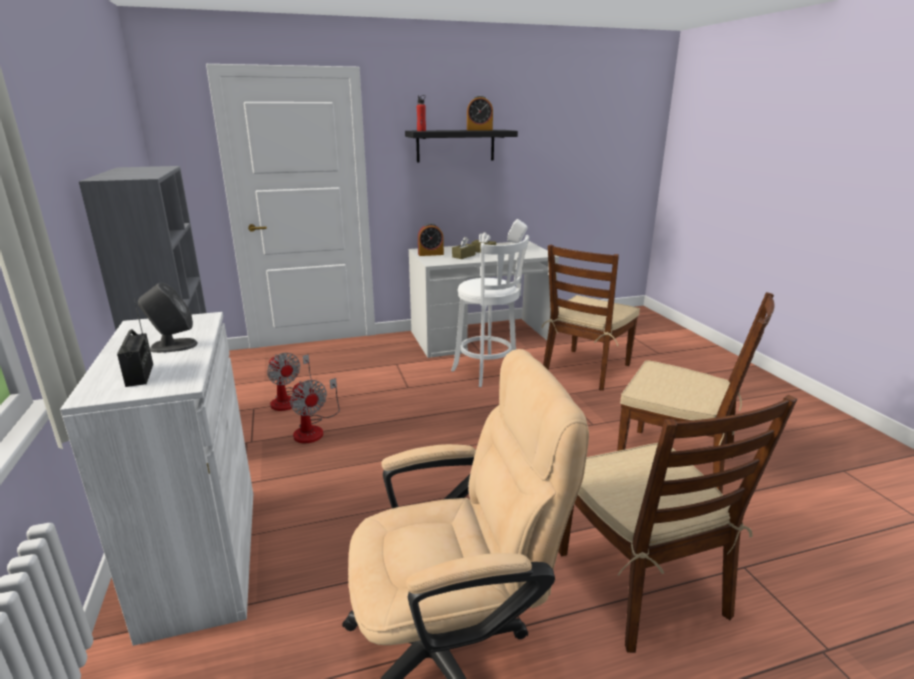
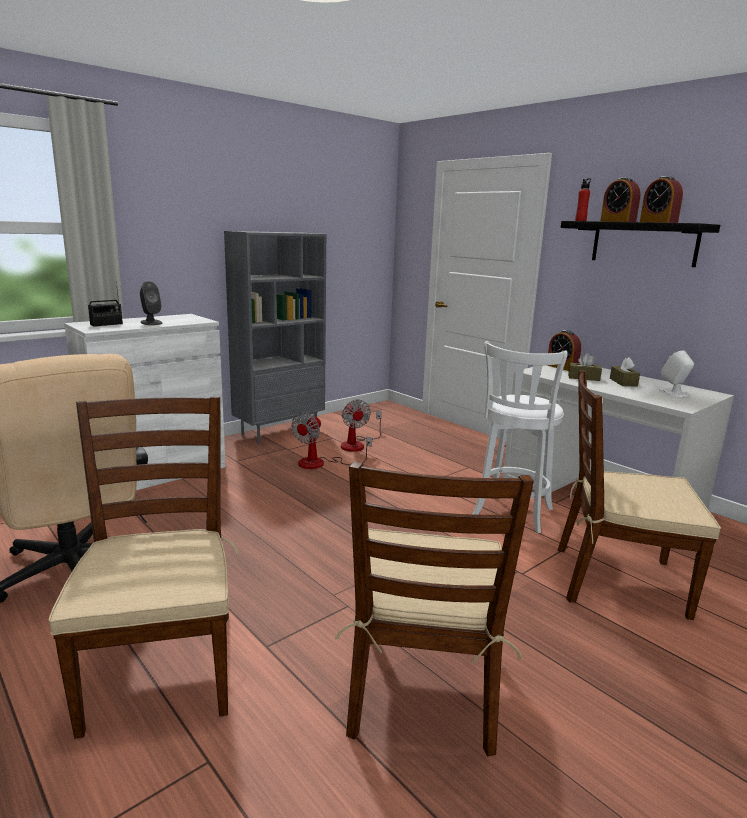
camera: 65 degrees right, 5 degrees down
(289, 399) = (357, 444): fan -> fan turned 45 degrees counterclockwise
(450, 130) = (618, 221): none -> alarm clock
(641, 584) = (161, 668): brown chair -> brown chair turned 120 degrees clockwise

